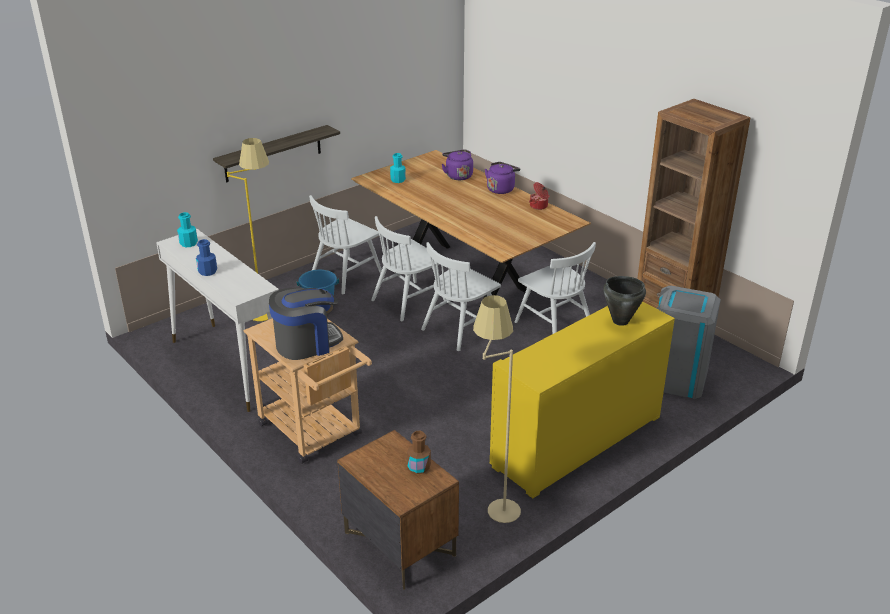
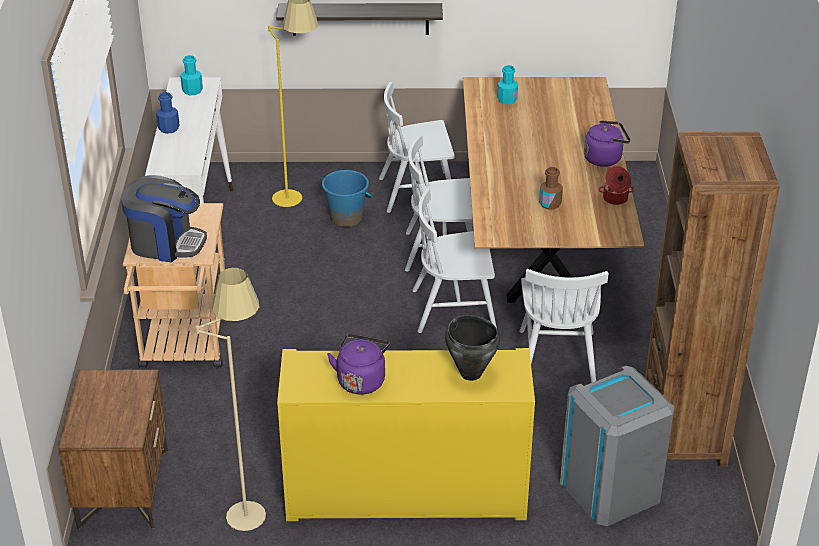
camera: 40 degrees right, 5 degrees up
(419, 467) = (129, 415): brown bottle -> brown bottle (550, 204)
(458, 175) = (581, 121): purple kettle -> purple kettle (361, 380)

